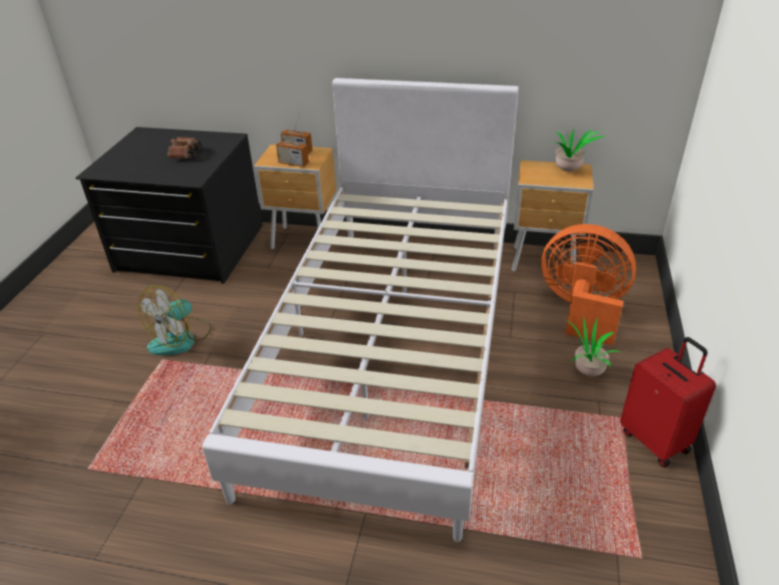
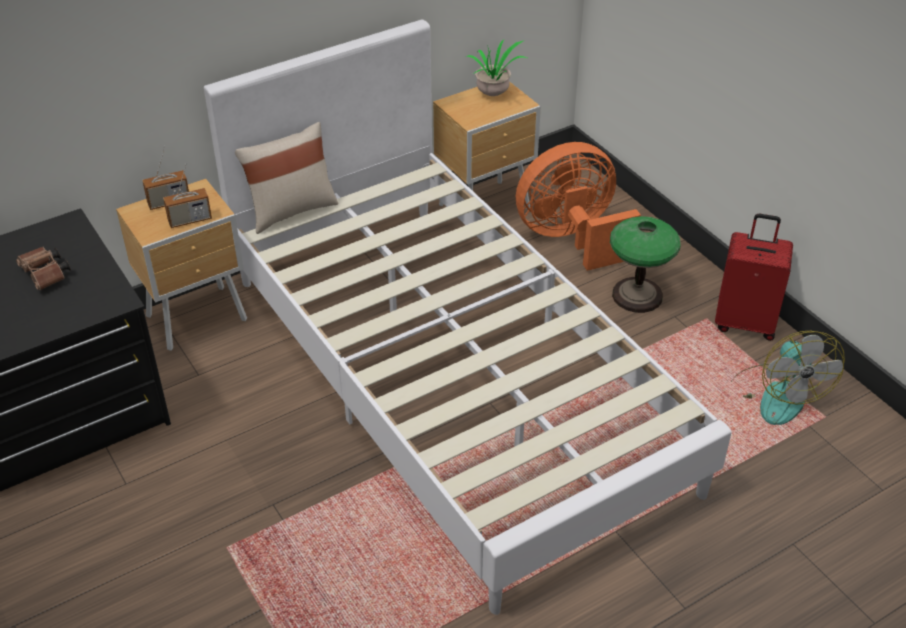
camera: 45 degrees left, 5 degrees up
(181, 338) = (213, 513): fan -> fan (776, 394)
(380, 193) = (290, 210): none -> beige pillow
(586, 371) = (637, 295): potted plant -> table lamp

